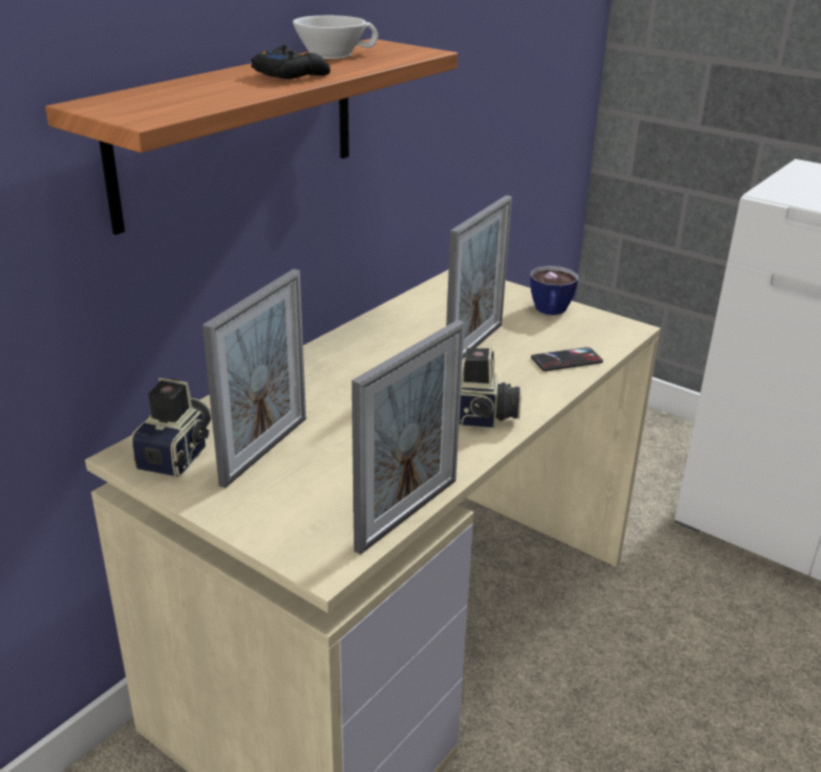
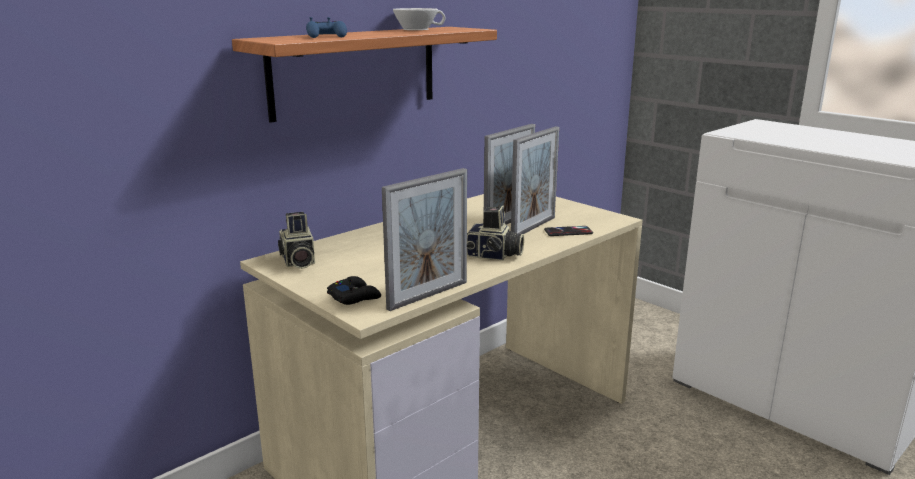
camera: 10 degrees right, 10 degrees down
(180, 454) = (297, 261): camera -> camera turned 135 degrees clockwise
(206, 92) = (326, 36): none -> blue game controller
(265, 450) = (350, 263): picture frame -> picture frame (533, 227)
(291, 75) = (383, 33): black game controller -> black game controller (354, 297)
(550, 312) = (568, 209): cup -> none

